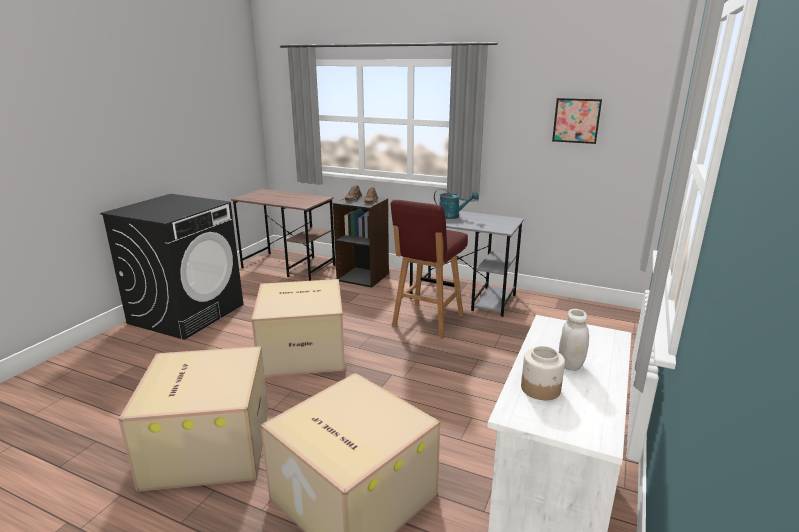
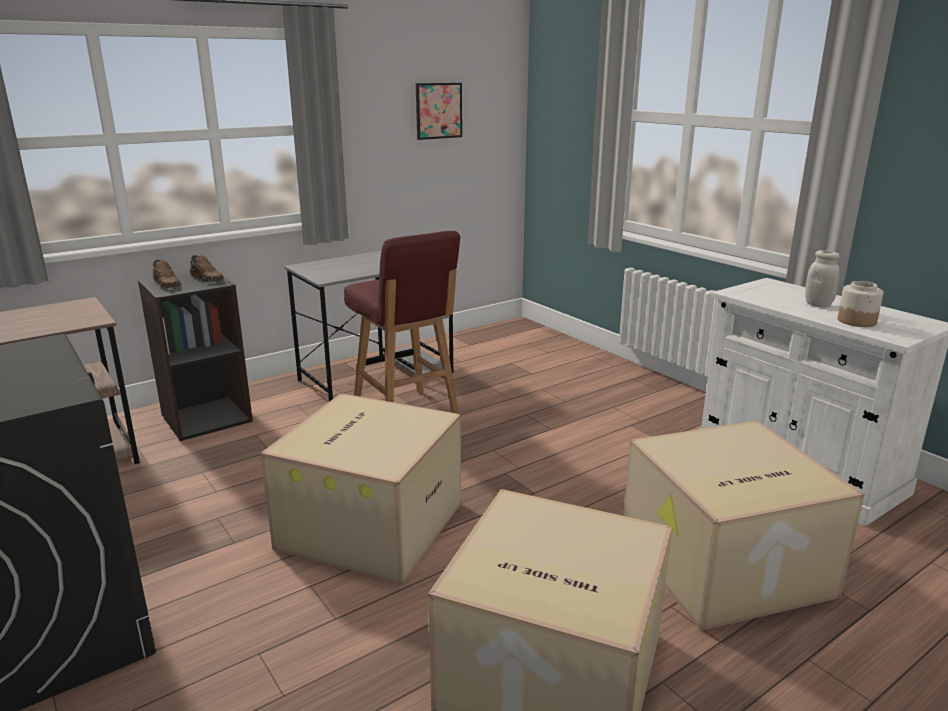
camera: 60 degrees left, 0 degrees up
(453, 216) = (347, 265): turquoise watering can -> none

